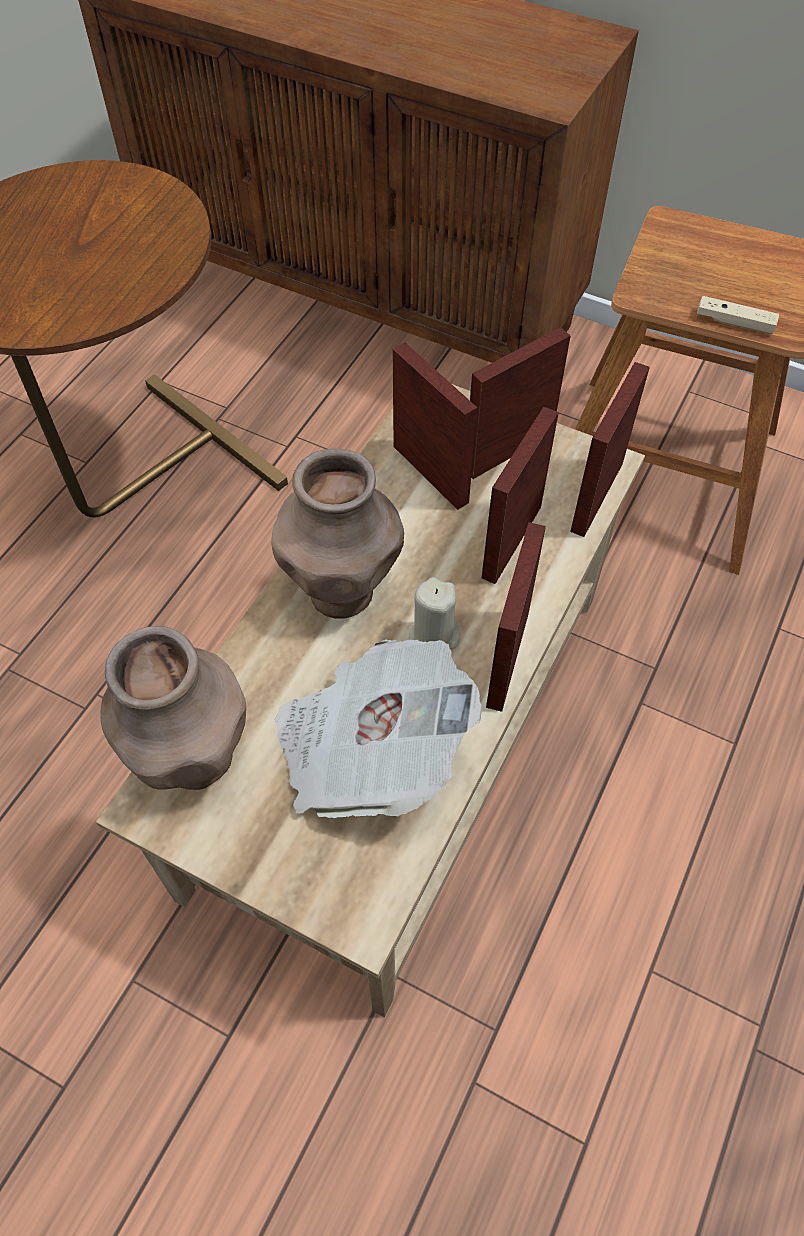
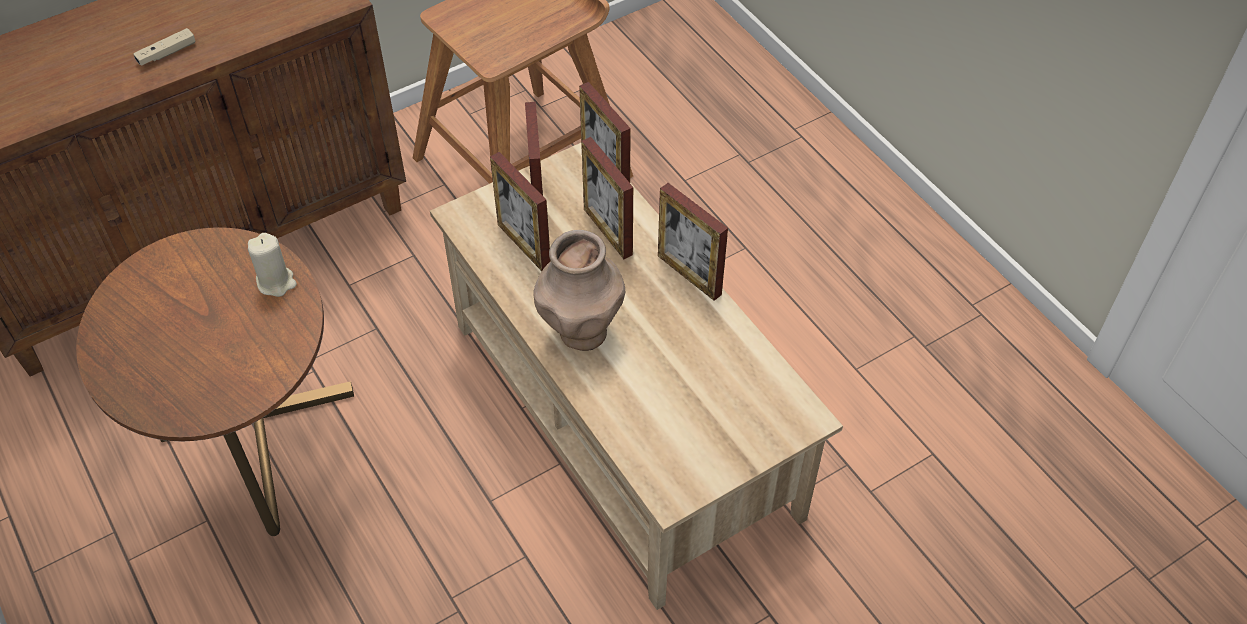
camera: 60 degrees left, 5 degrees down
(193, 758) = (652, 459): brown vase -> none
(369, 749) = (705, 368): newspaper -> none
(430, 474) = (524, 245): picture frame -> picture frame turned 120 degrees counterclockwise
(434, 638) = (650, 302): beige candle -> beige candle (276, 282)
(734, 322) = (552, 35): beige game controller -> beige game controller (167, 53)

